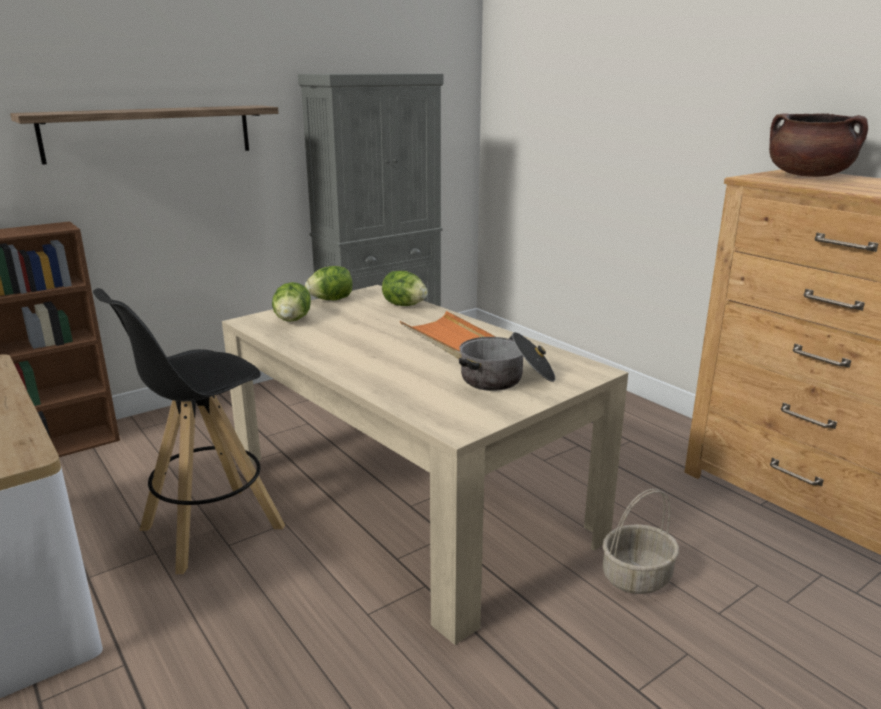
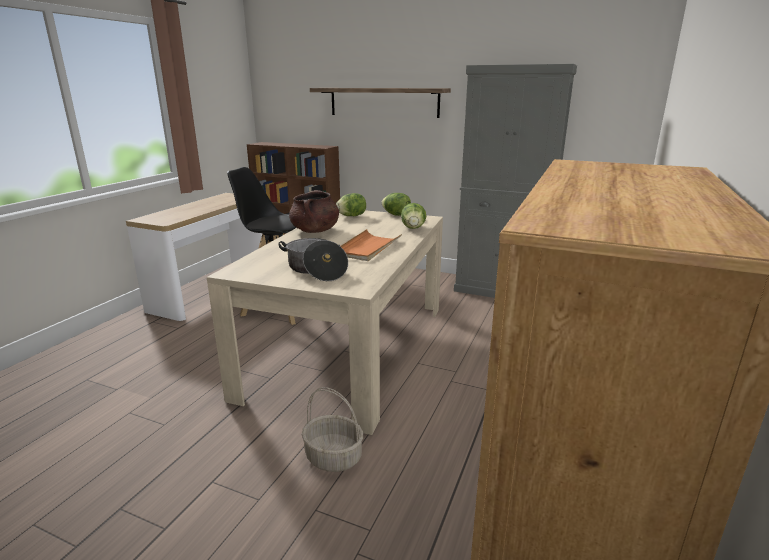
camera: 60 degrees right, 0 degrees up
(808, 175) = (648, 171): brown cooking pot -> brown cooking pot (315, 231)

